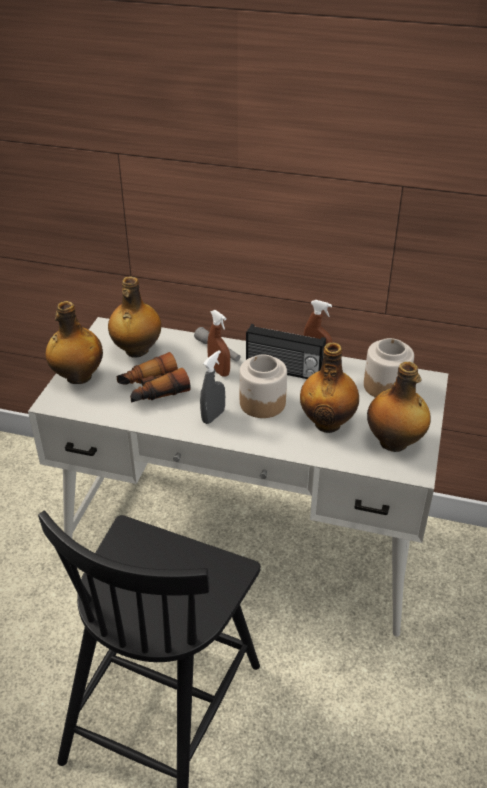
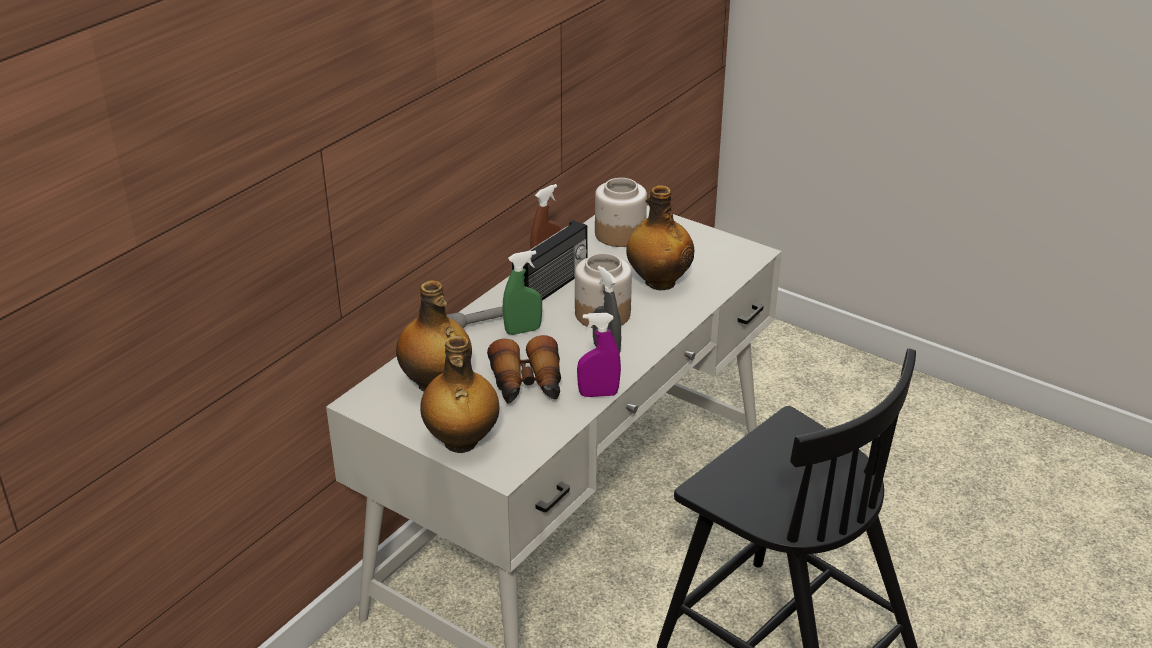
camera: 70 degrees left, 5 degrees down
(156, 425) = (598, 394): none -> purple spray bottle
(219, 371) = (523, 330): brown spray bottle -> green spray bottle
(394, 443) = (709, 253): bottle -> none

